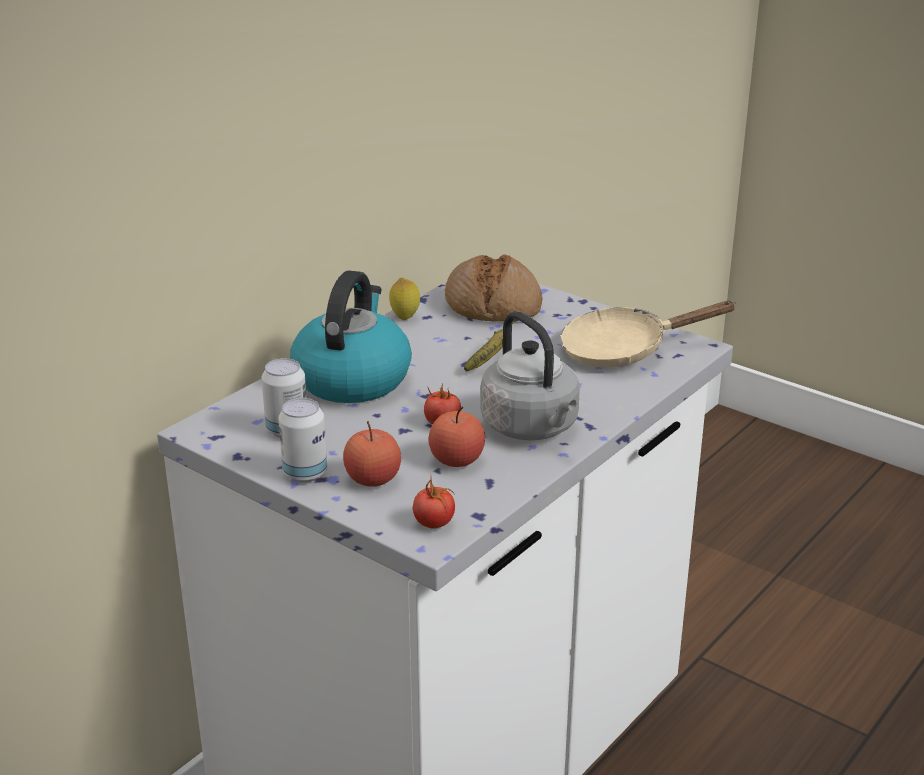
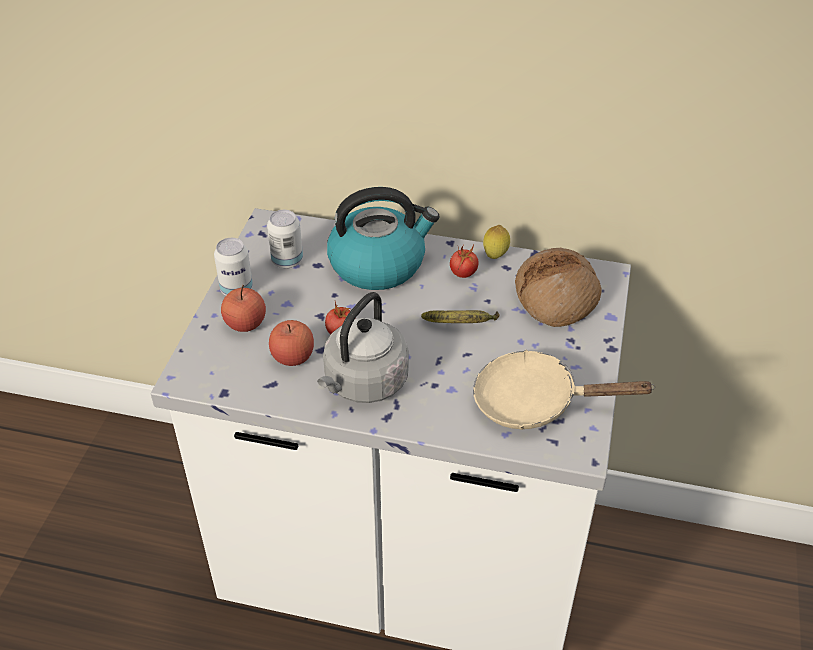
camera: 65 degrees right, 15 degrees up
(434, 523) = (203, 373): tomato -> tomato (463, 274)
(623, 350) = (535, 402): beige frying pan -> beige frying pan turned 45 degrees counterclockwise

